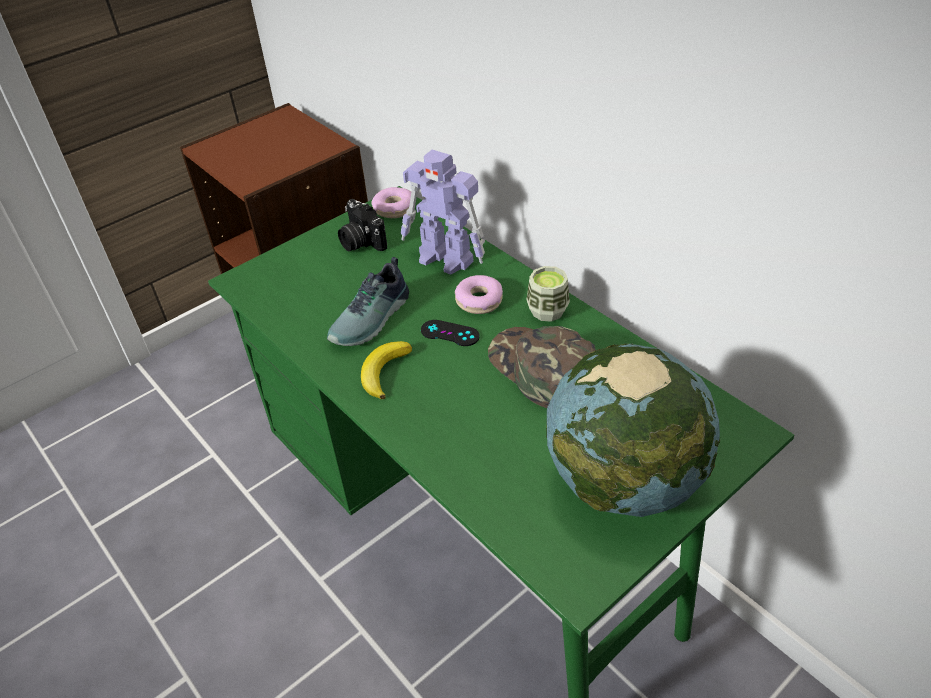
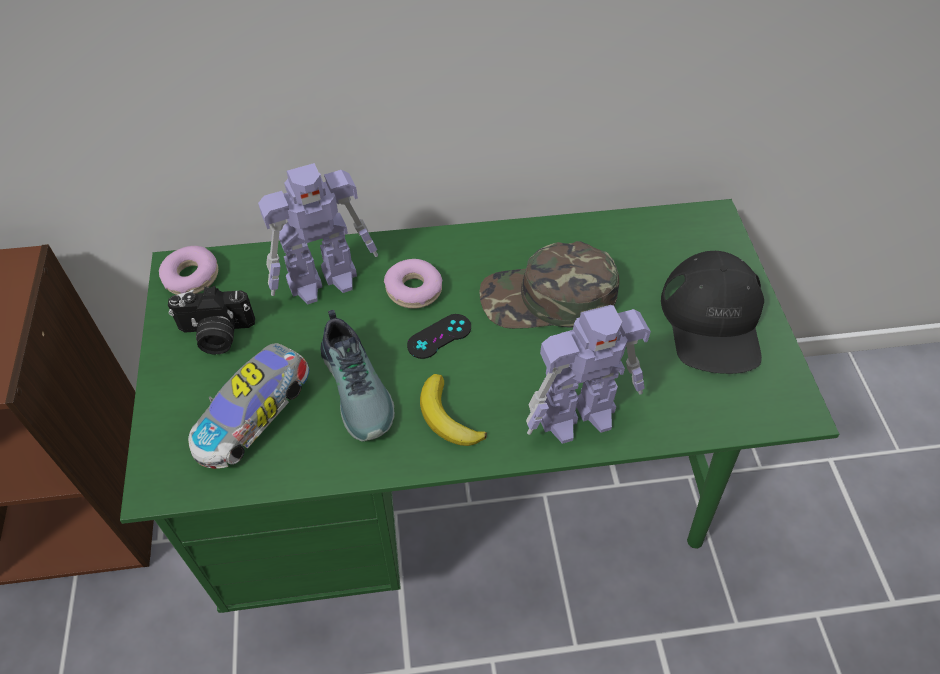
camera: 60 degrees left, 10 degrees up
(315, 289) = (255, 415): none -> toy car
(445, 440) = (579, 414): none -> toy robot
(547, 310) = (474, 251): cup -> none
(624, 482) = (712, 320): globe -> black cap

